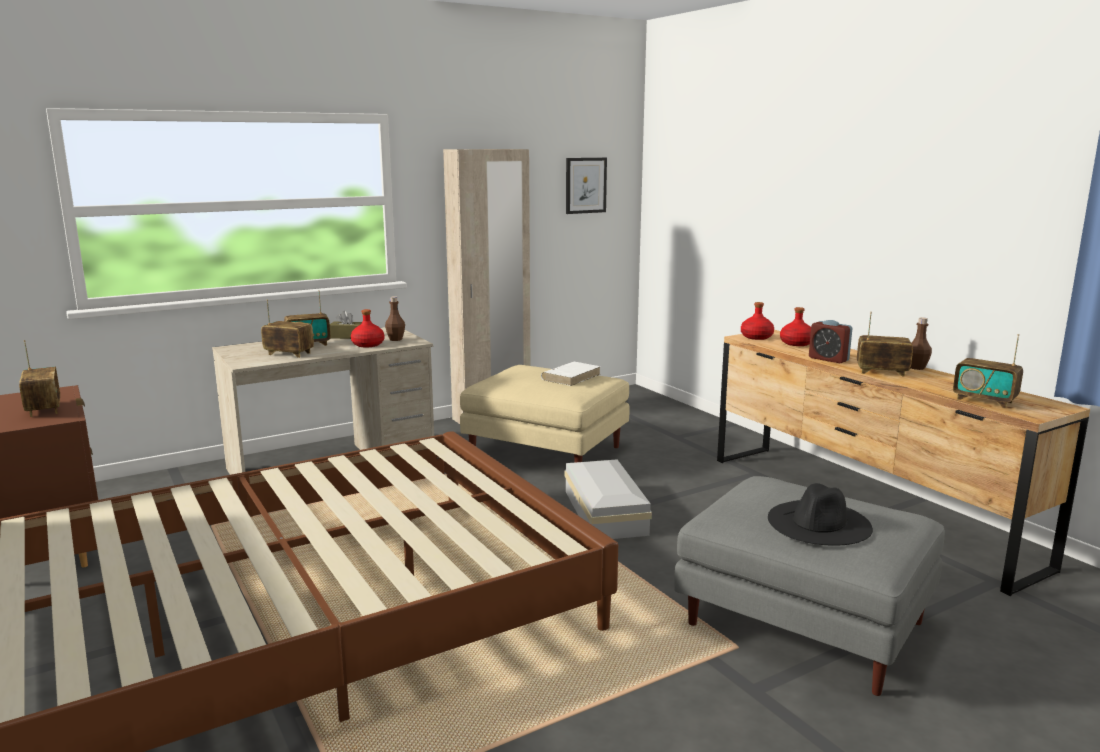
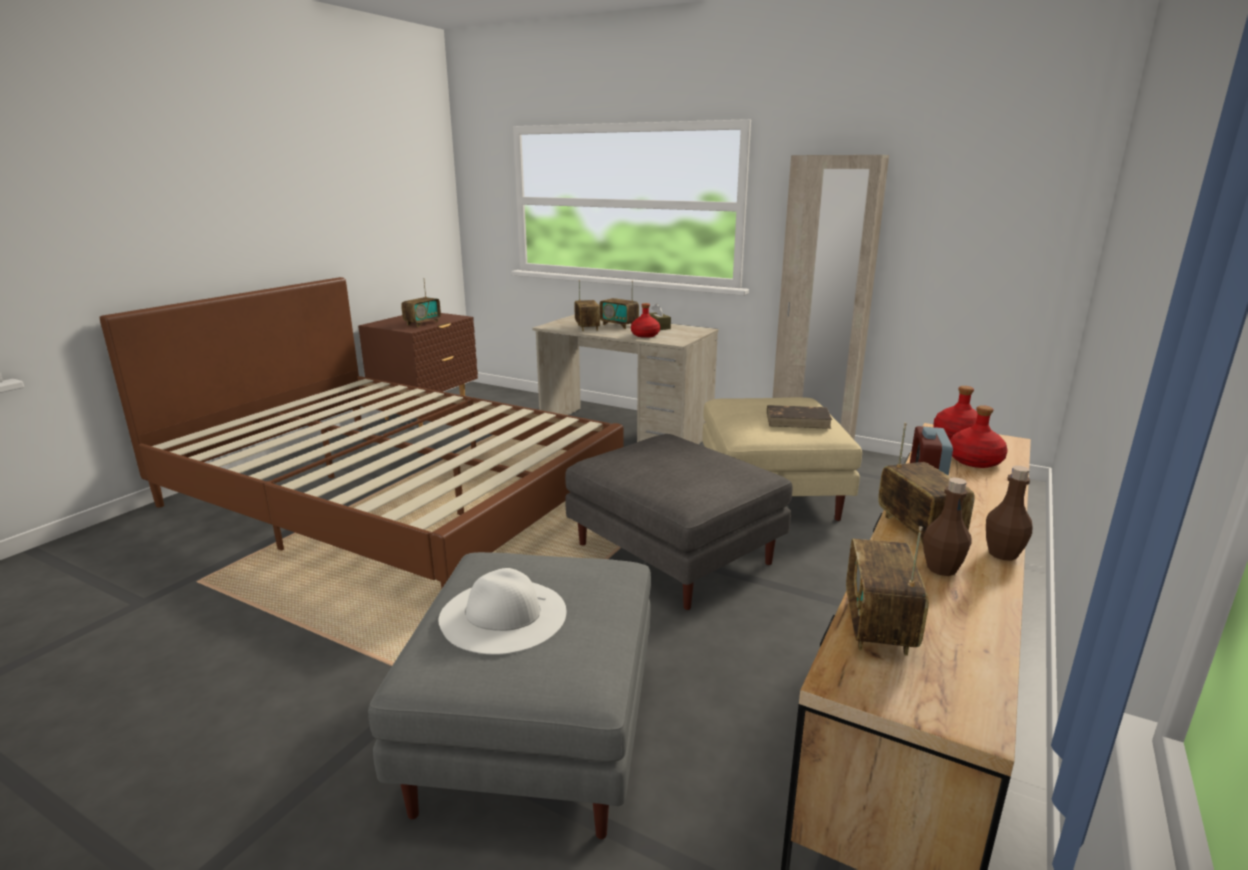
camera: 60 degrees right, 5 degrees up
(395, 339) = (674, 337): brown bottle -> brown bottle (941, 568)
(571, 376) = (798, 420): white book -> brown book
(585, 185) = (1000, 204): picture -> none
(606, 511) = (676, 554): white storage box -> grey ottoman
(819, 522) = (503, 615): black hat -> white hat

